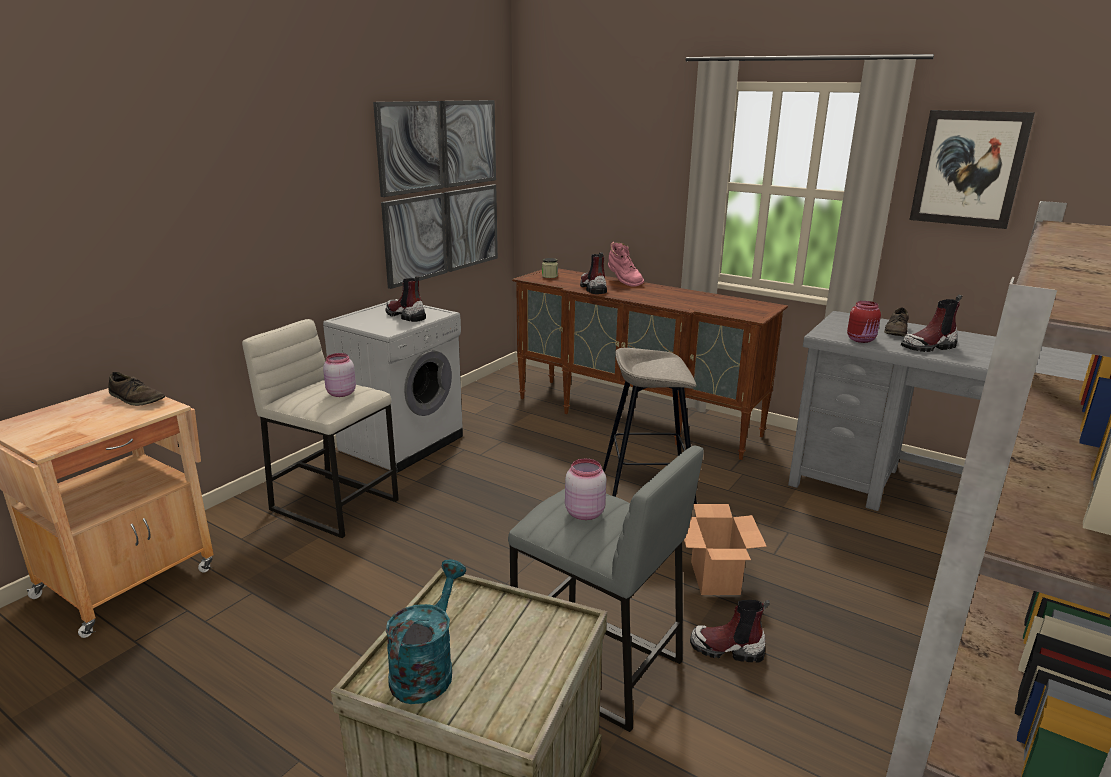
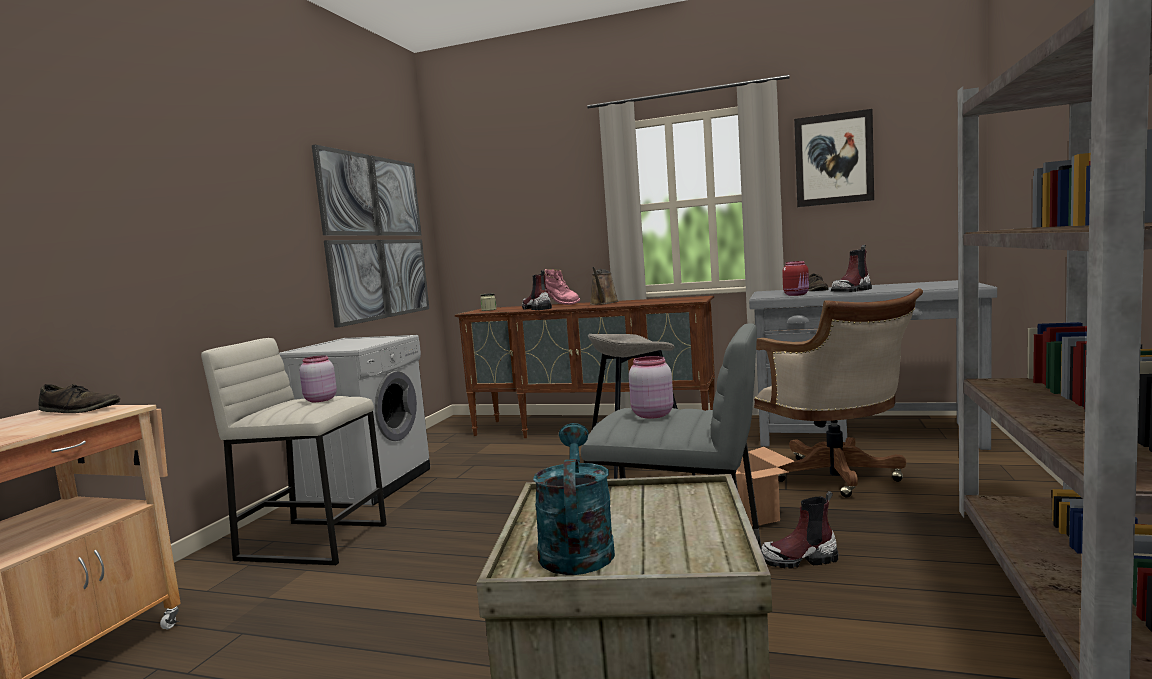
camera: 15 degrees left, 15 degrees down
(405, 316) = (363, 342): boot -> none
(664, 293) = (603, 303): none -> brown watering can
(839, 553) = (840, 477): none -> office chair

